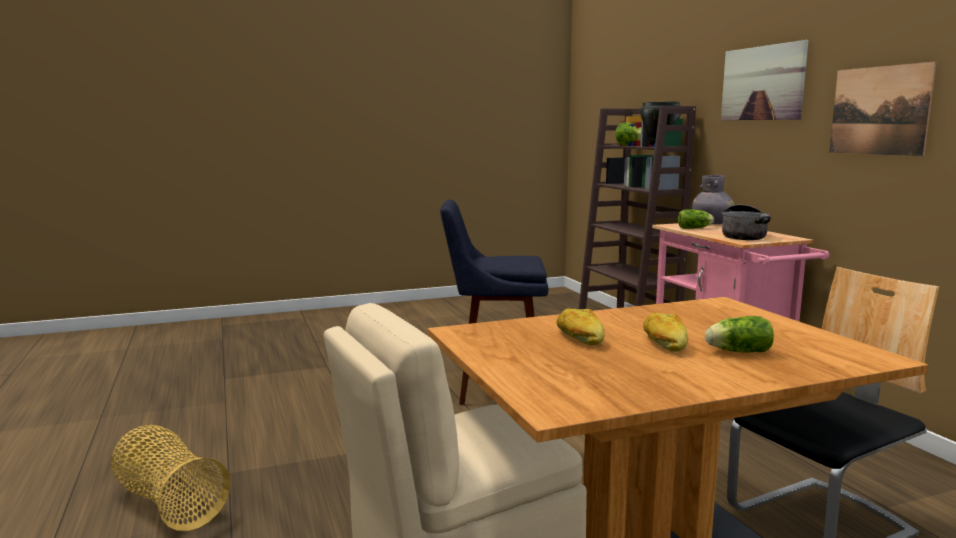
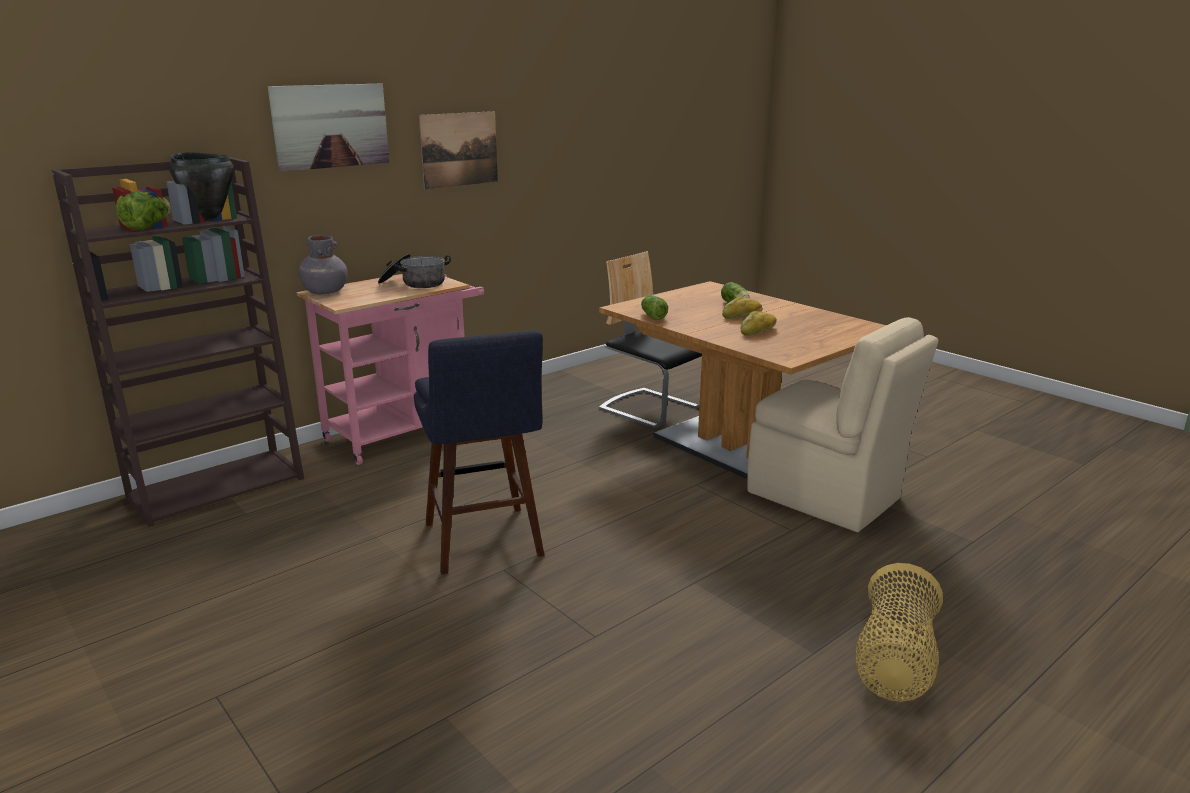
camera: 110 degrees left, 10 degrees up
(695, 228) = (366, 296): lettuce -> lettuce (652, 316)

